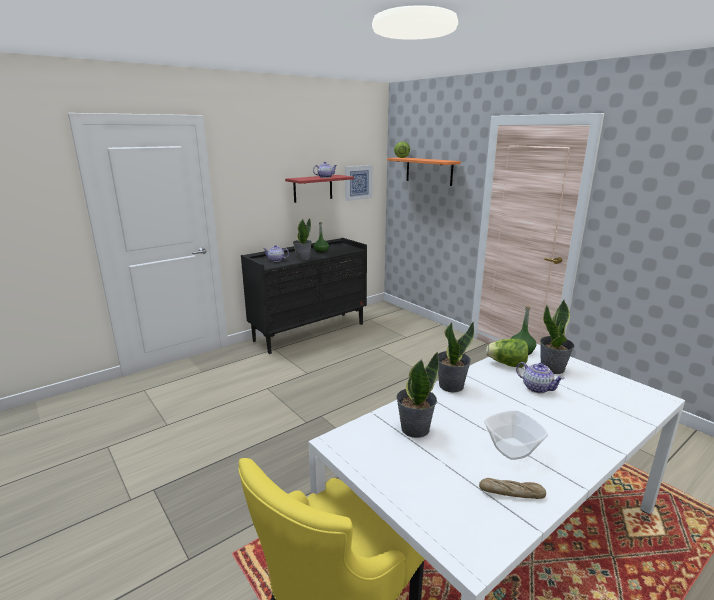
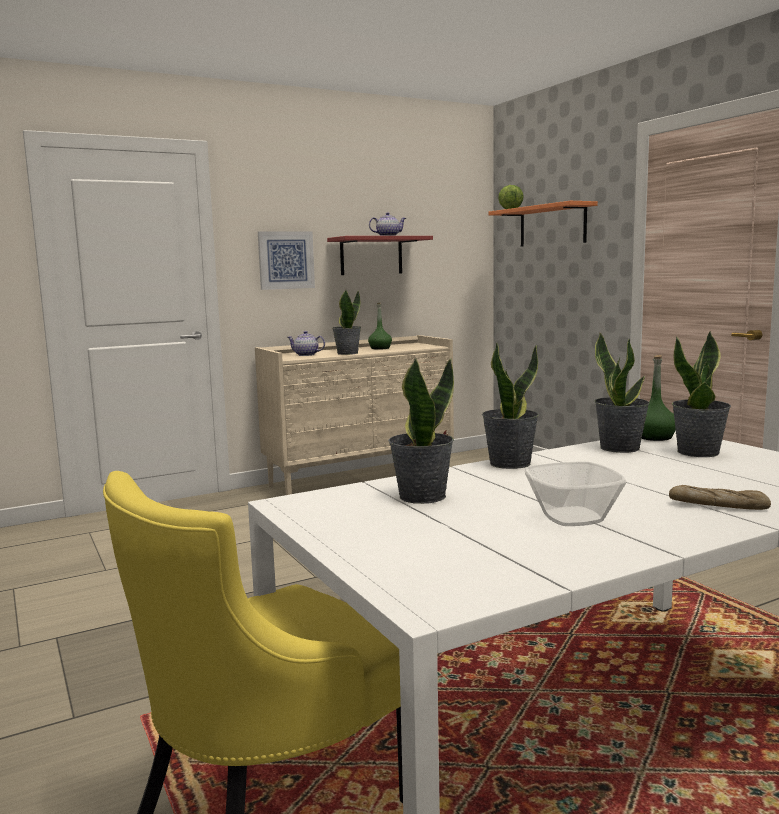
camera: 10 degrees right, 10 degrees down
(310, 332) = (361, 478): black cabinet -> beige cabinet
(358, 182) = (445, 252): picture -> picture (286, 260)
(507, 364) = (620, 448): lettuce -> potted plant
(511, 493) = (542, 554): bread -> bread (718, 506)
(536, 388) = (657, 468): teapot -> none

